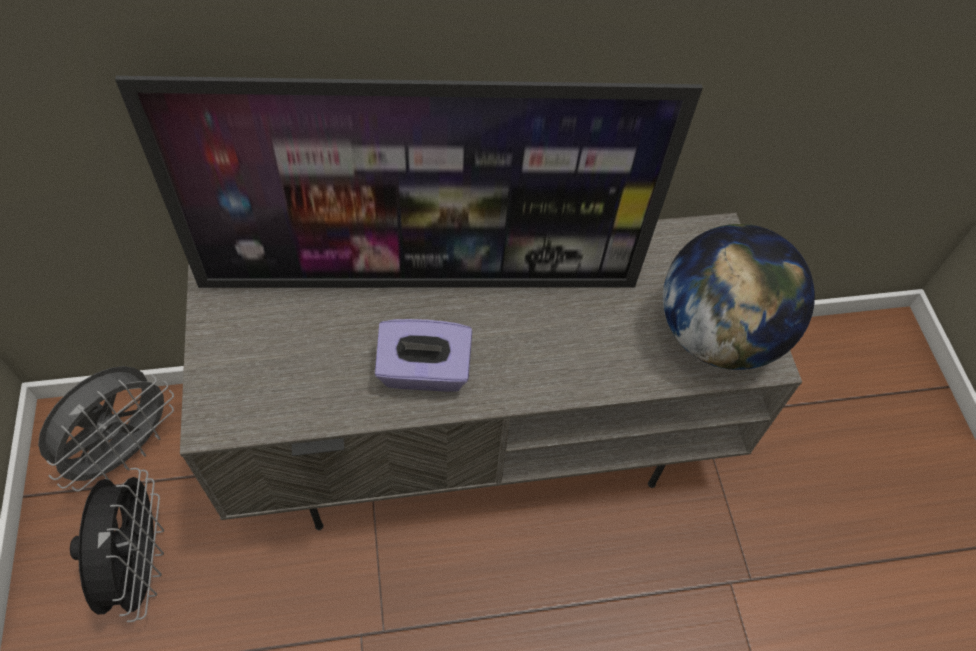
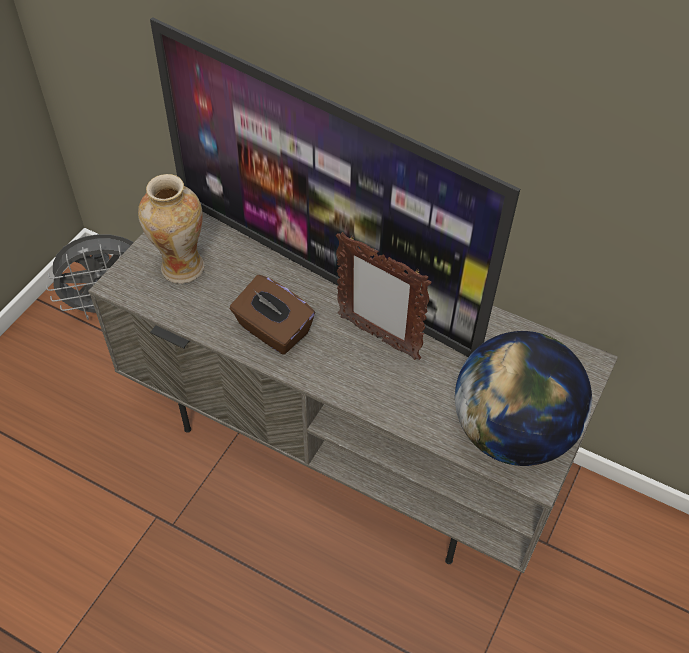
camera: 40 degrees right, 5 degrees down
(140, 566) = (65, 382): black fan -> none
(266, 364) = (181, 268): none -> vase
(424, 372) = (273, 330): purple tissue box -> brown tissue box
(528, 317) = (378, 337): none -> picture frame

